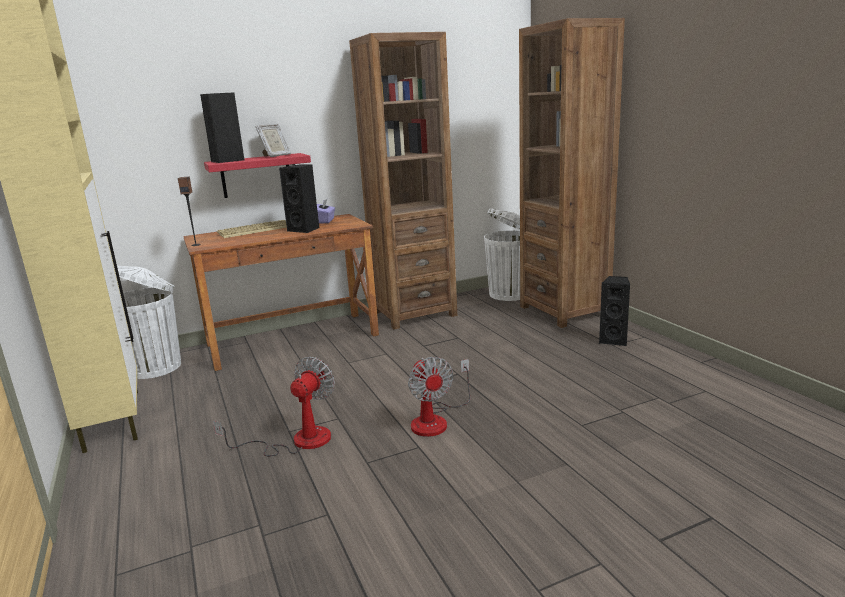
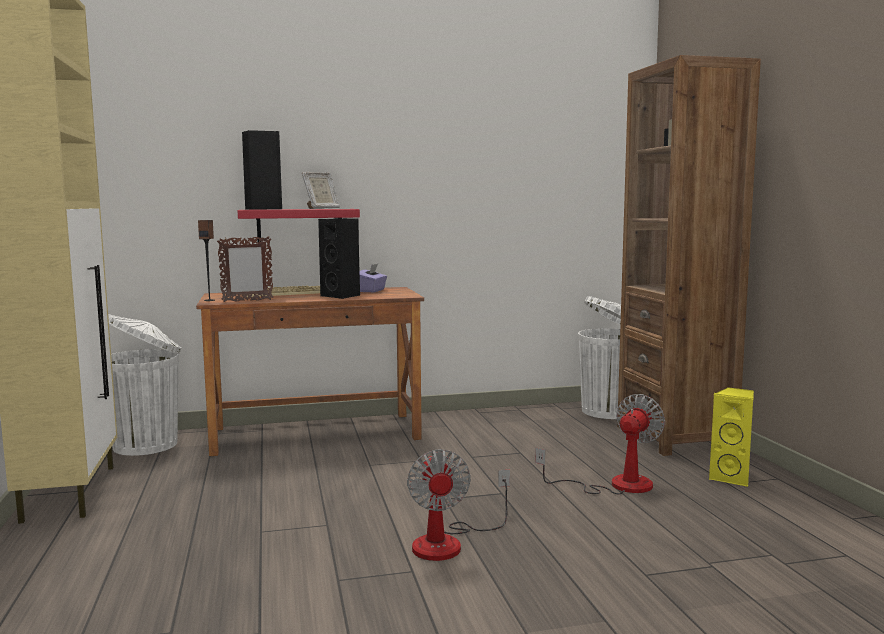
camera: 10 degrees right, 10 degrees down
(229, 242) = (247, 301): none -> picture frame
(297, 441) = (265, 543): fan -> fan (616, 485)
(414, 313) = (476, 421): brown bookcase -> none
(614, 340) = (732, 478): black speaker -> yellow speaker

